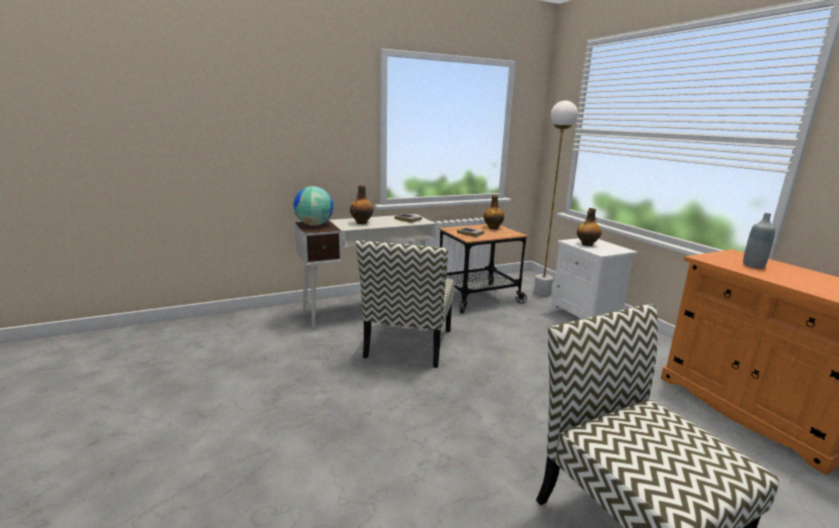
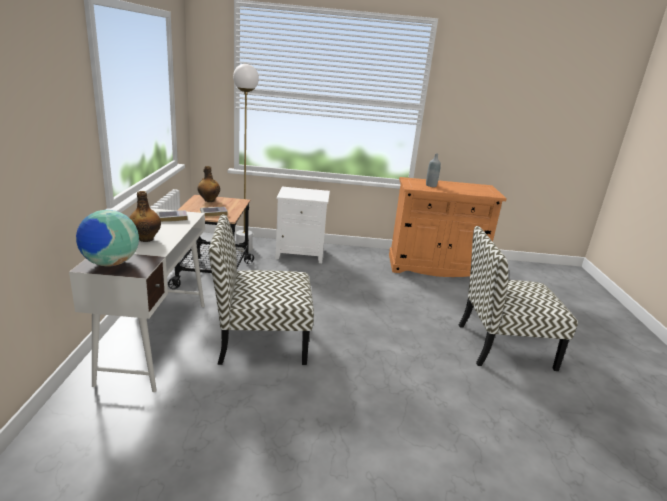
camera: 65 degrees left, 5 degrees up
(409, 344) = (261, 342): chair -> chair turned 135 degrees clockwise
(586, 244) = (298, 194): bottle -> none

